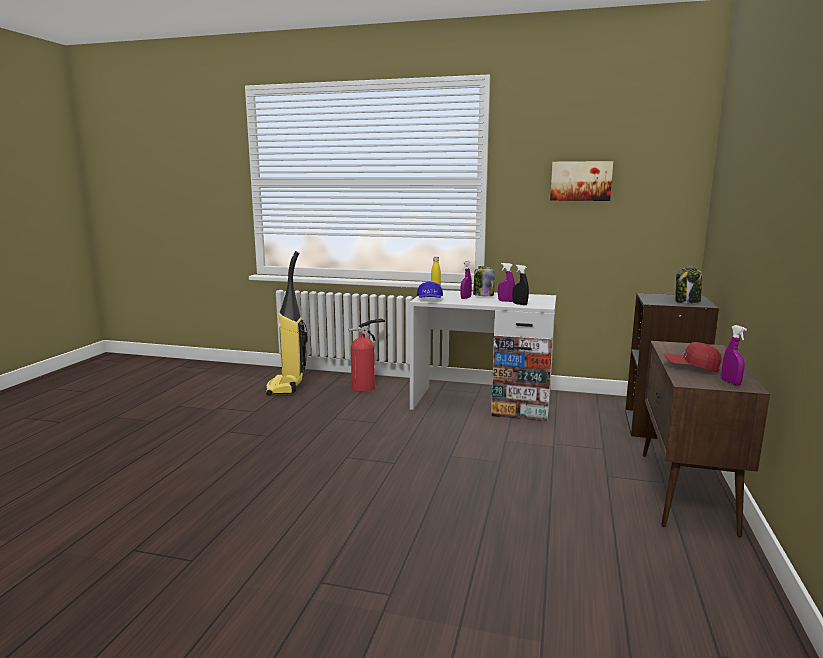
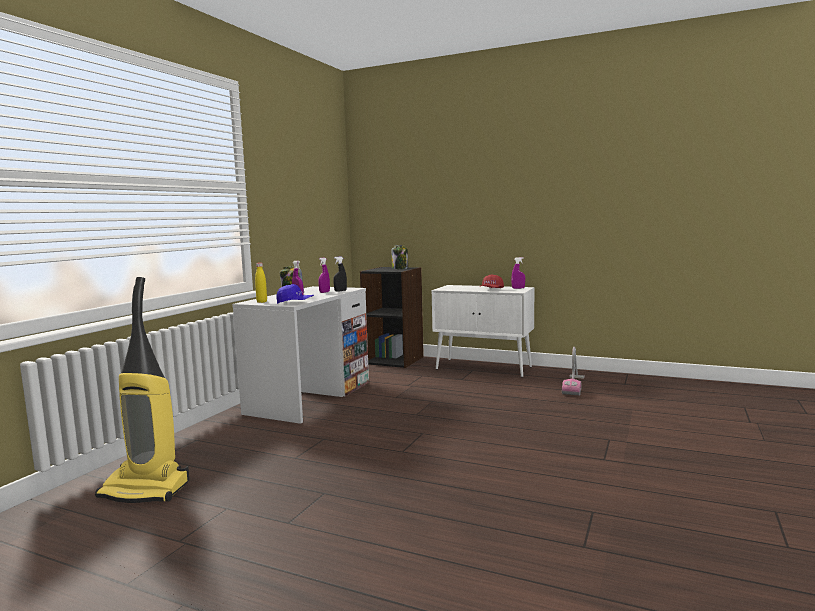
camera: 80 degrees left, 5 degrees down
(365, 387) = (209, 441): fire extinguisher -> none
(581, 181) = (298, 189): picture -> none
(651, 581) = (574, 385): none -> vacuum cleaner
(686, 492) = (484, 368): brown cabinet -> white cabinet

